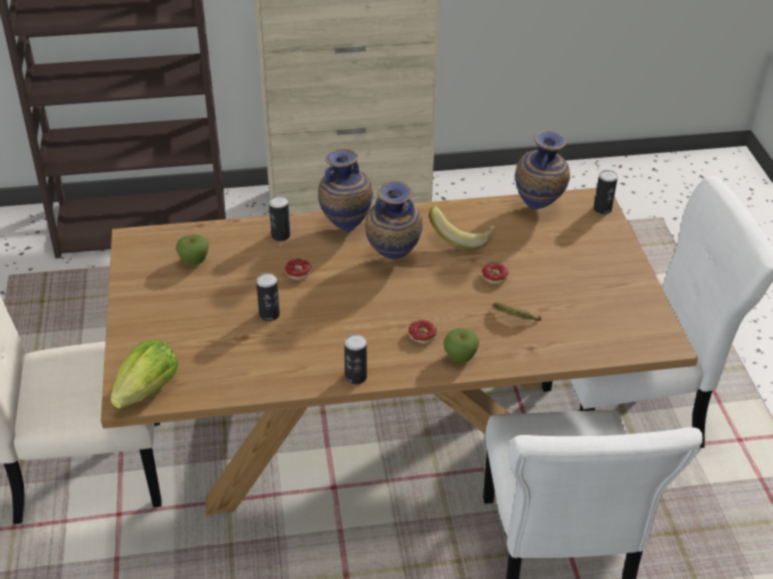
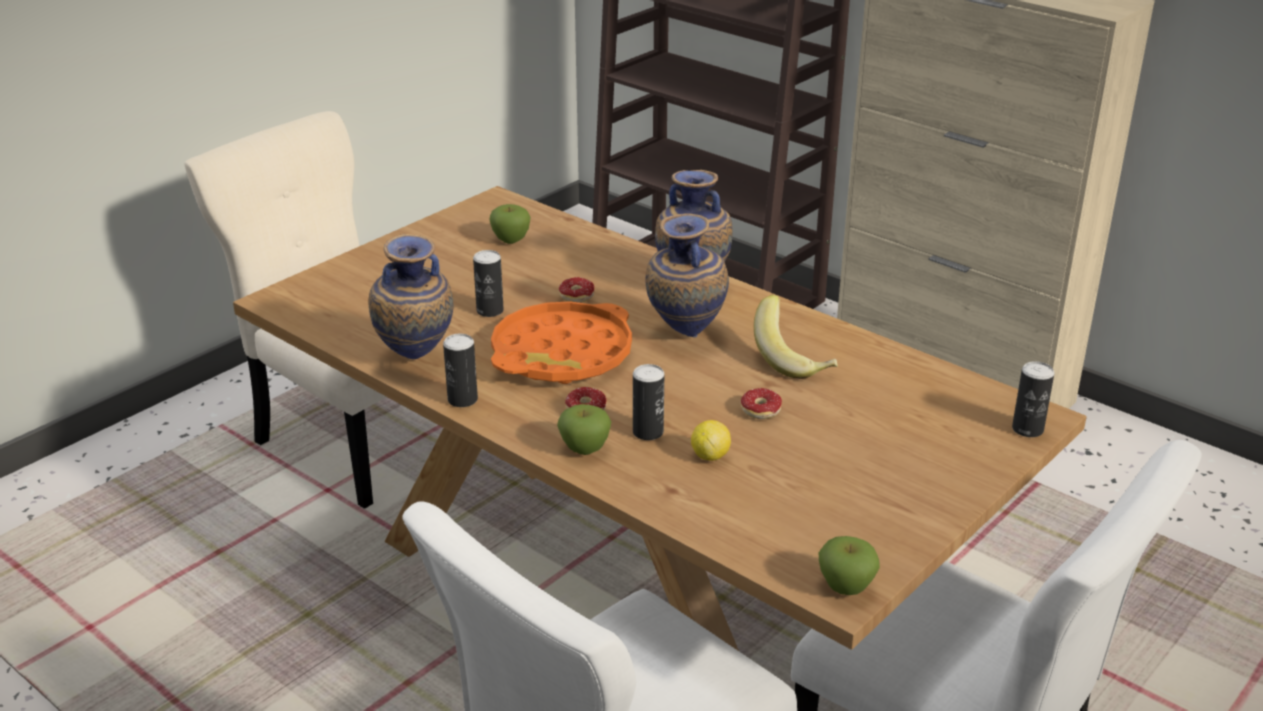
camera: 50 degrees right, 10 degrees down
(148, 390) = (299, 303): lettuce -> none
(280, 235) = (620, 261): can -> can (648, 432)
(355, 313) = (562, 354): none -> orange tray
(515, 317) = (710, 455): banana -> lemon
(538, 209) = (941, 385): vase -> vase (415, 361)
(664, 339) = (846, 587): none -> apple

